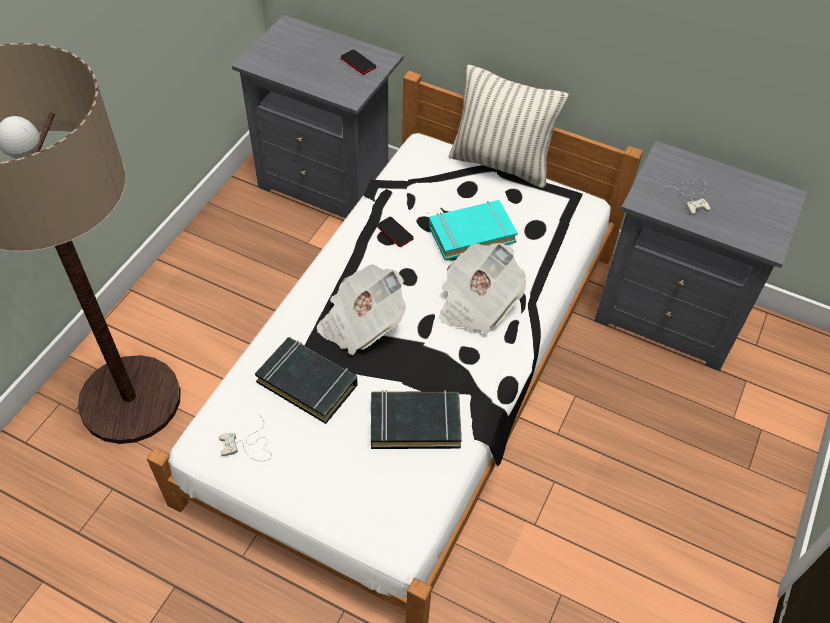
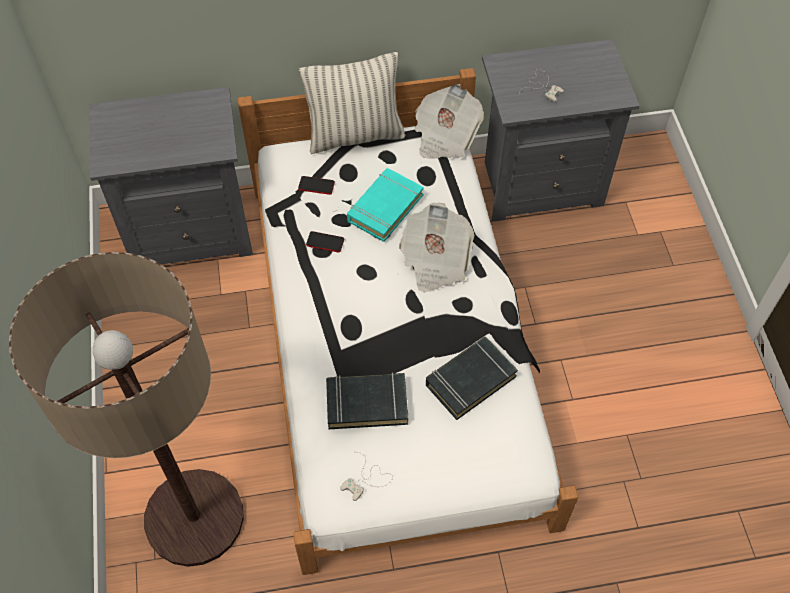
camera: 35 degrees left, 5 degrees up
(358, 63) = (198, 114): phone -> phone (316, 186)
(361, 323) = (364, 331): newspaper -> newspaper (445, 136)

